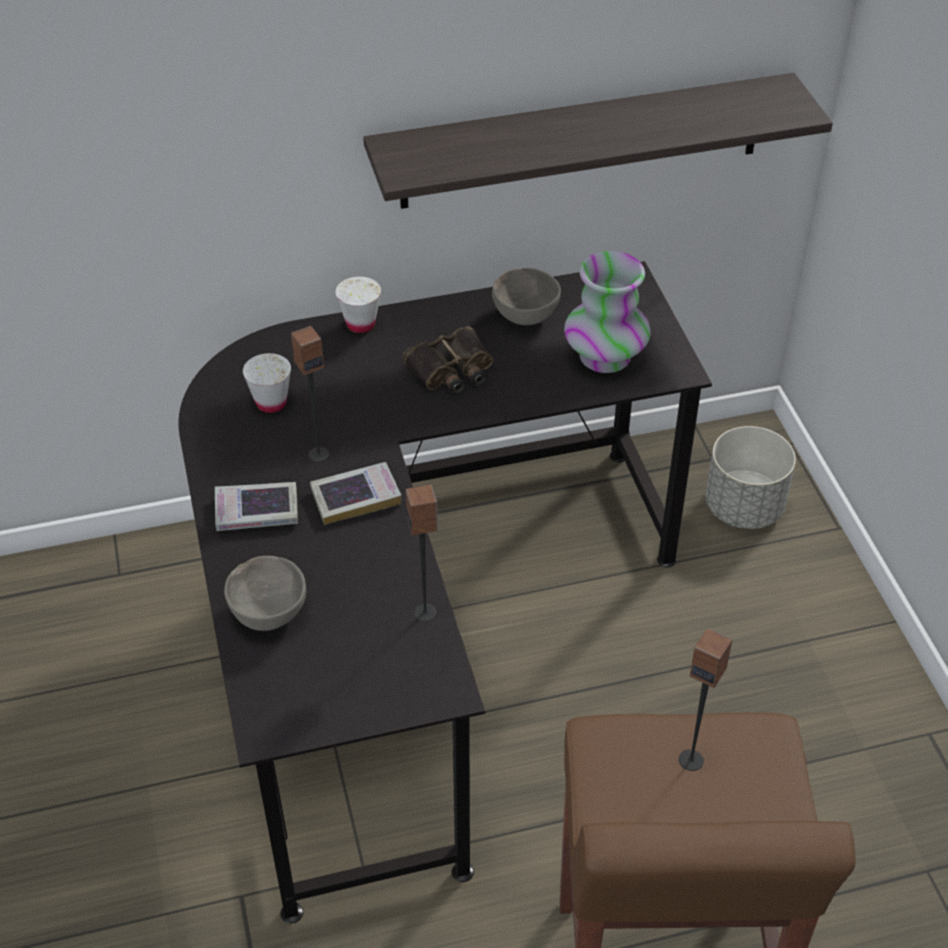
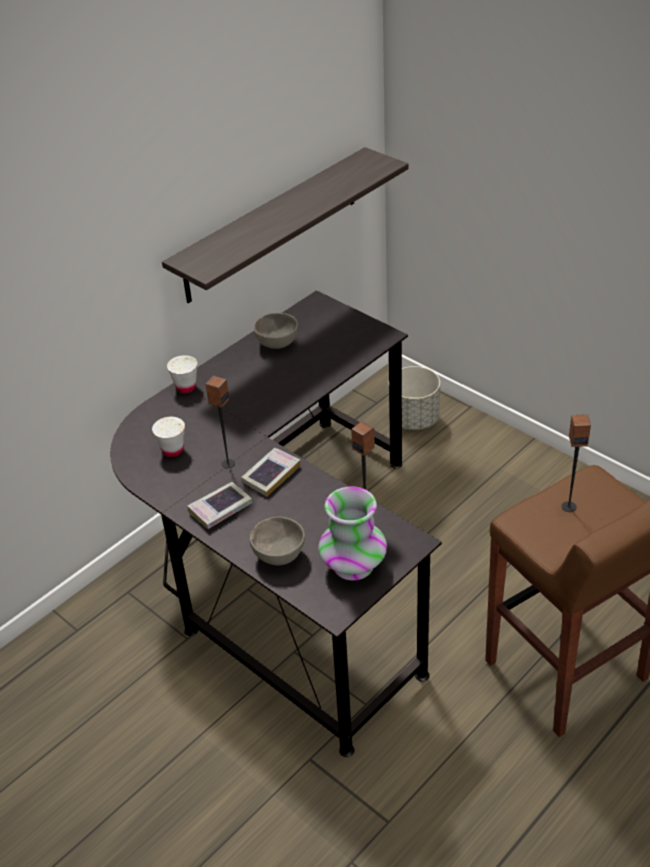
camera: 30 degrees left, 5 degrees down
(452, 370) = (263, 388): binoculars -> none
(605, 356) = (340, 345): vase -> vase (353, 565)

